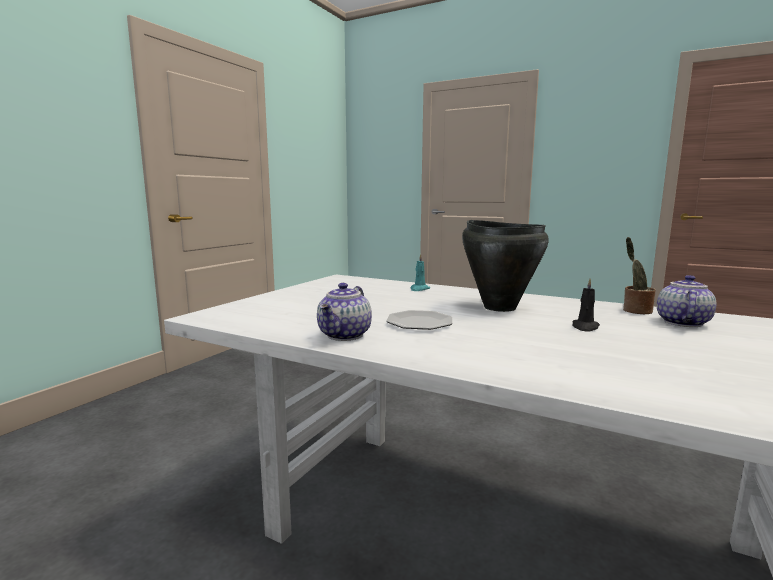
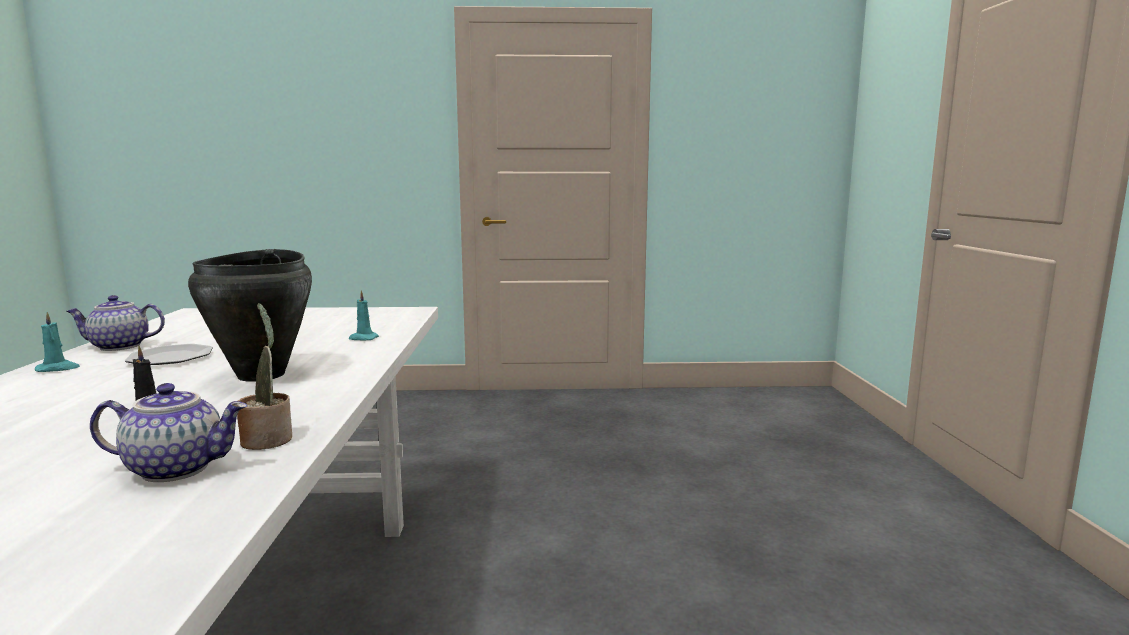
camera: 60 degrees right, 0 degrees up
(417, 350) = (58, 369): none -> turquoise candle

